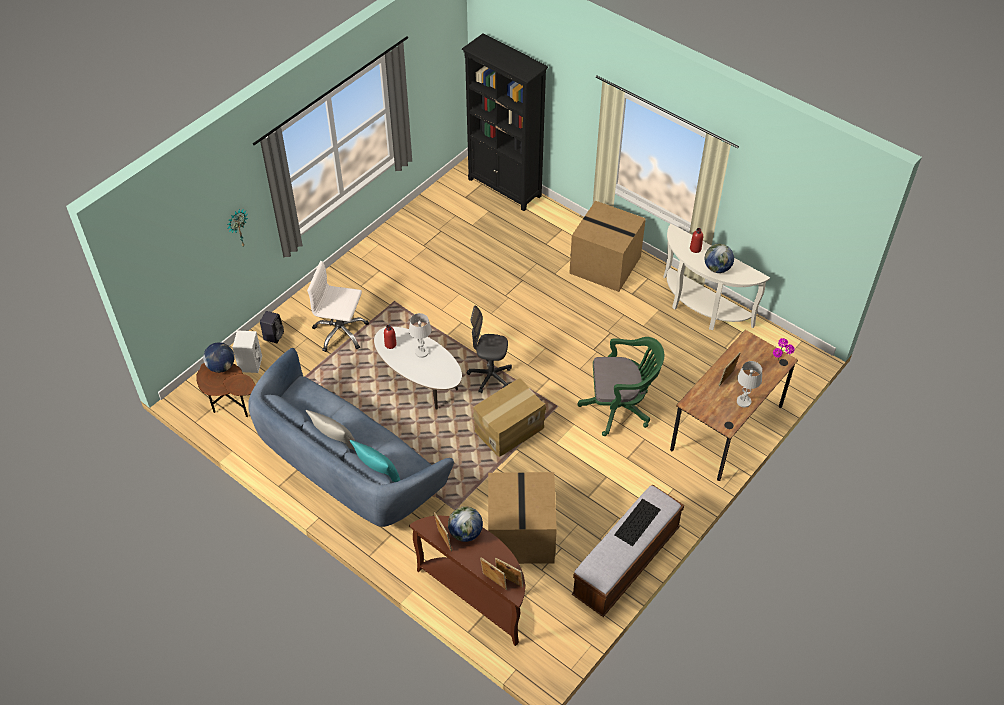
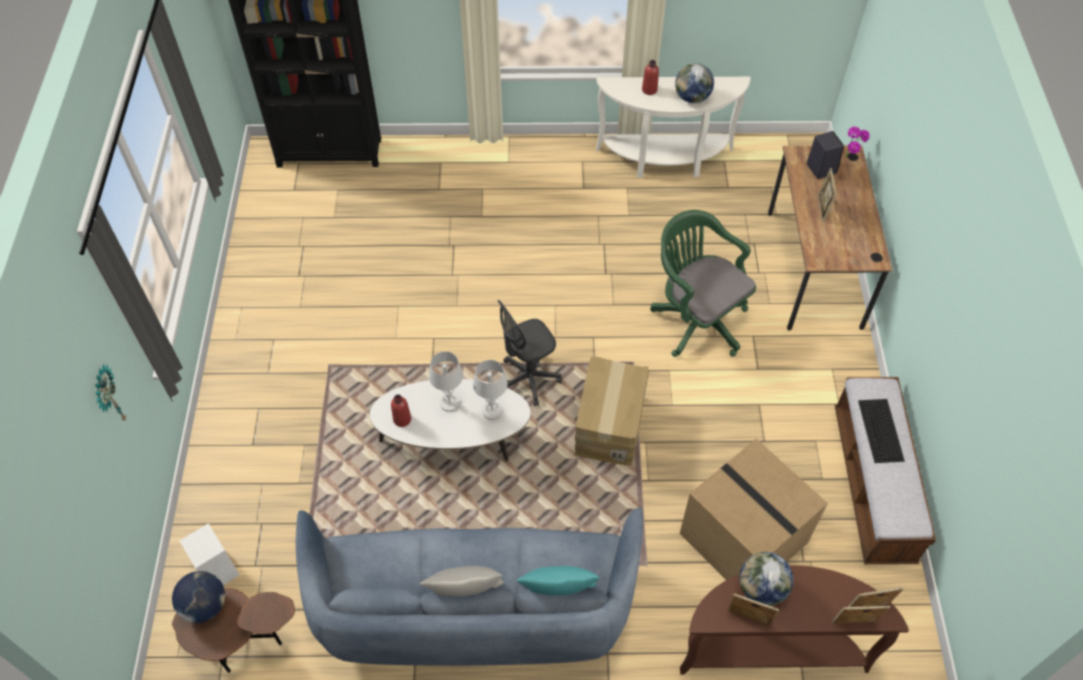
camera: 40 degrees left, 5 degrees up
(274, 335) = (213, 511): black speaker -> black speaker (820, 168)
(340, 332) = (299, 448): white office chair -> none
(606, 264) = (526, 172): cardboard box -> none
(620, 407) = (695, 319): green office chair -> green office chair turned 90 degrees counterclockwise
(744, 401) = (862, 222): white table lamp -> white table lamp (492, 411)

